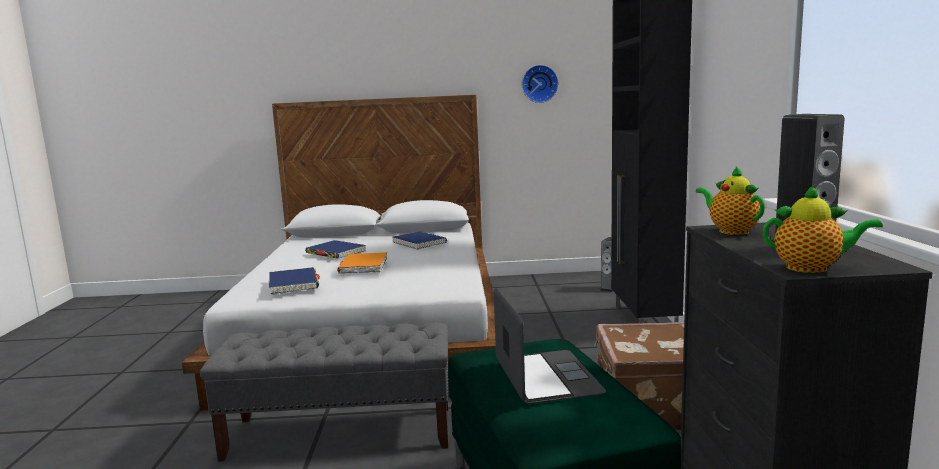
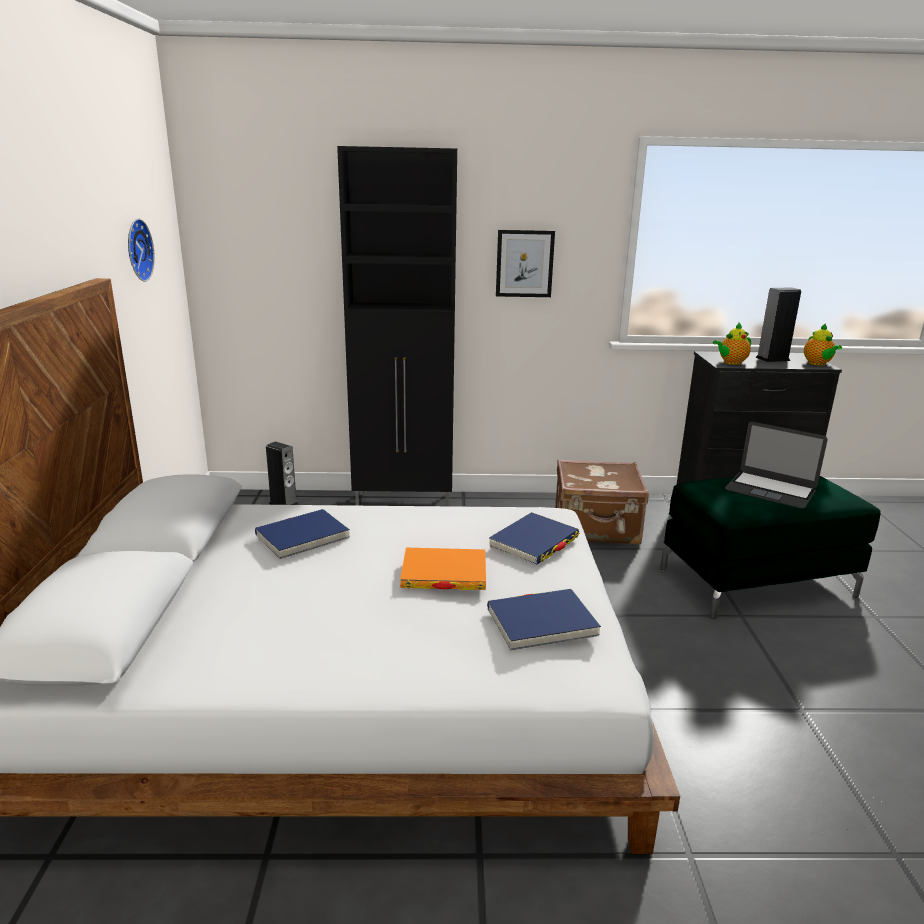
camera: 90 degrees left, 10 degrees up
(335, 252) = (331, 607): blue book -> blue book (534, 542)
(341, 433) = (677, 691): grey bench -> none
(546, 377) = (770, 490): laptop -> laptop turned 135 degrees counterclockwise
(725, 91) = (524, 263): none -> picture
(812, 268) = (818, 364): teapot -> teapot turned 150 degrees clockwise

